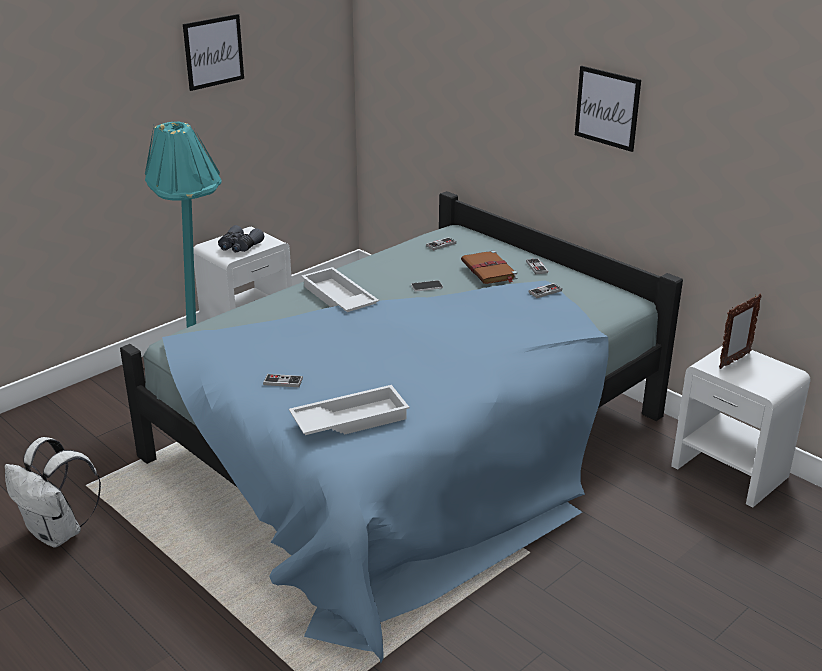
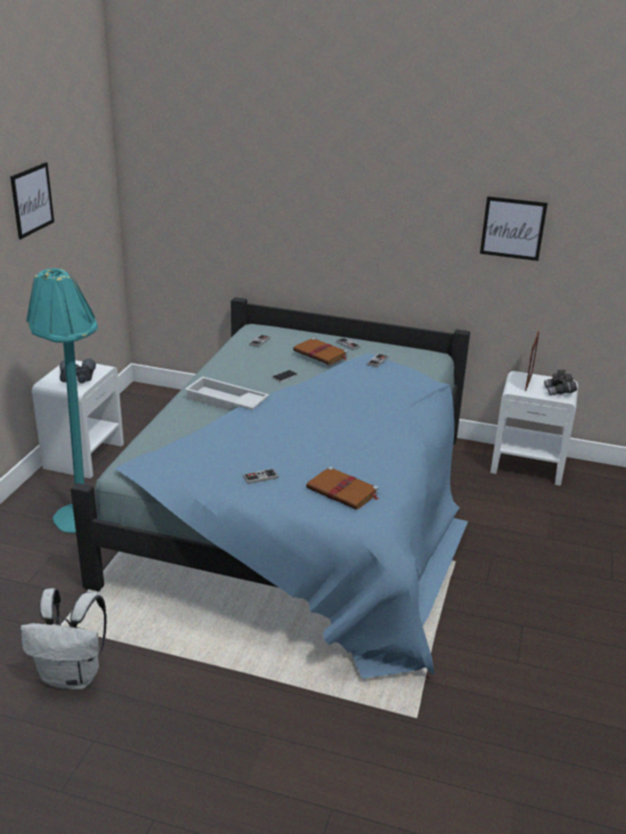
camera: 30 degrees left, 0 degrees up
(350, 419) = (343, 491): white tray -> brown book
(607, 108) = (393, 209): picture -> picture (513, 228)
(767, 380) = (559, 392): none -> grey binoculars

